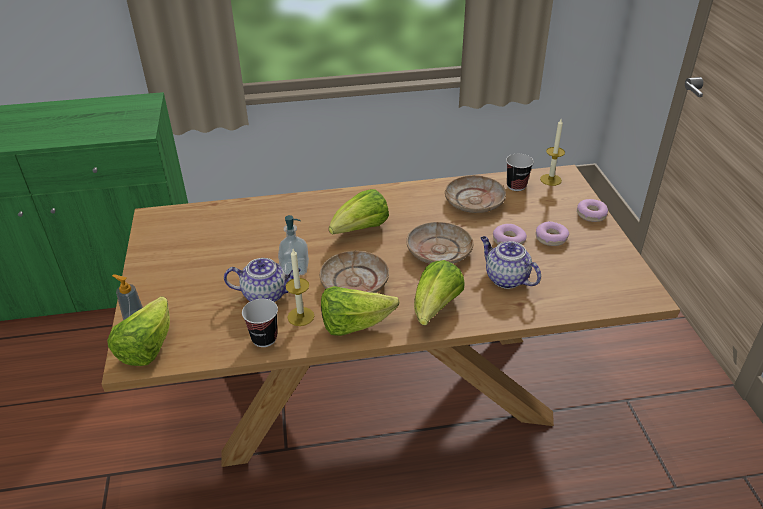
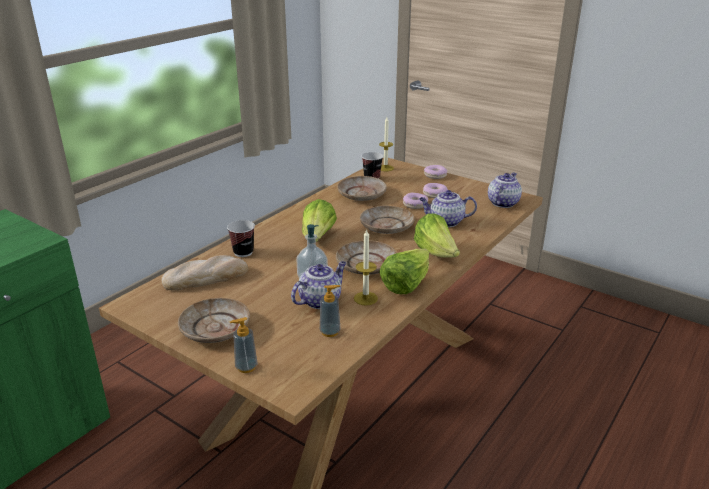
camera: 45 degrees left, 10 degrees down
(147, 347) = (290, 375): lettuce -> none
(166, 273) = (215, 329): none -> beige plate
(227, 221) = (206, 277): none -> bread
(227, 329) = (330, 332): none -> soap dispenser
(264, 338) = (364, 322): cup -> cup (243, 252)
(612, 290) = (503, 203): none -> teapot

